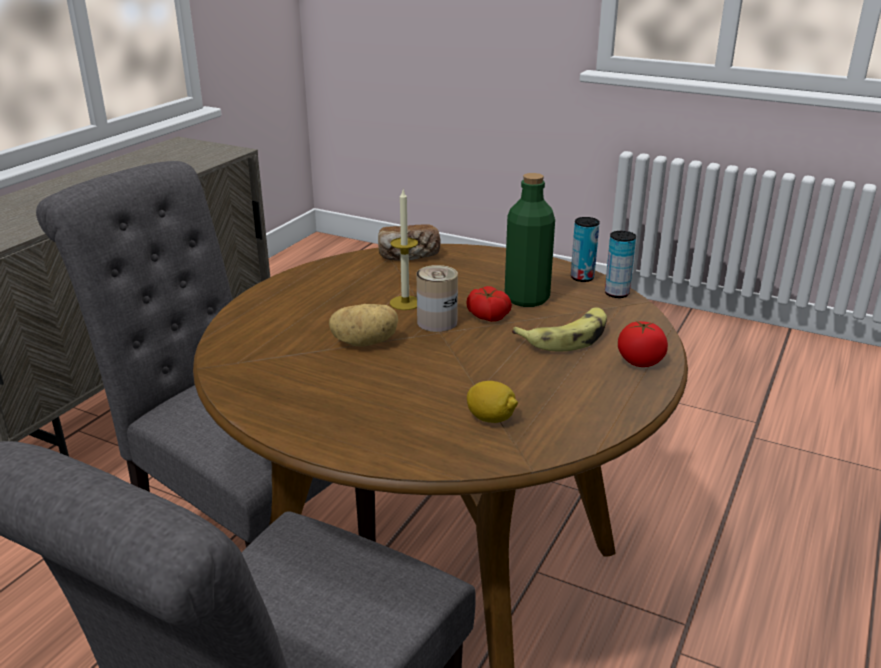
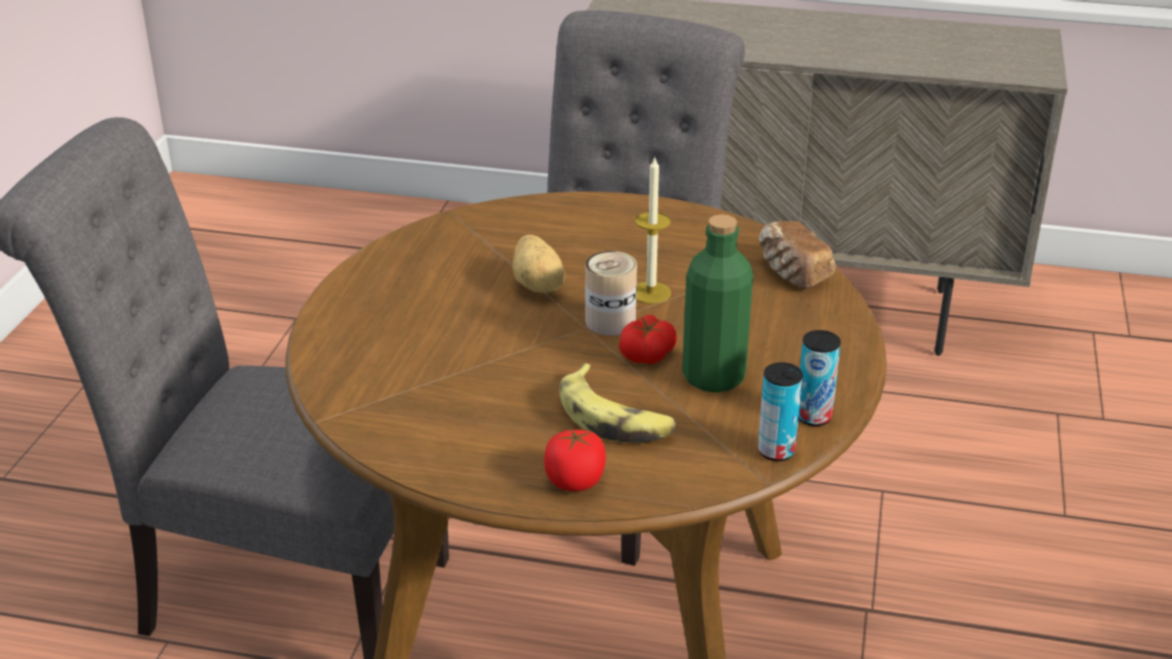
camera: 75 degrees right, 5 degrees up
(491, 418) = (405, 385): lemon -> none

